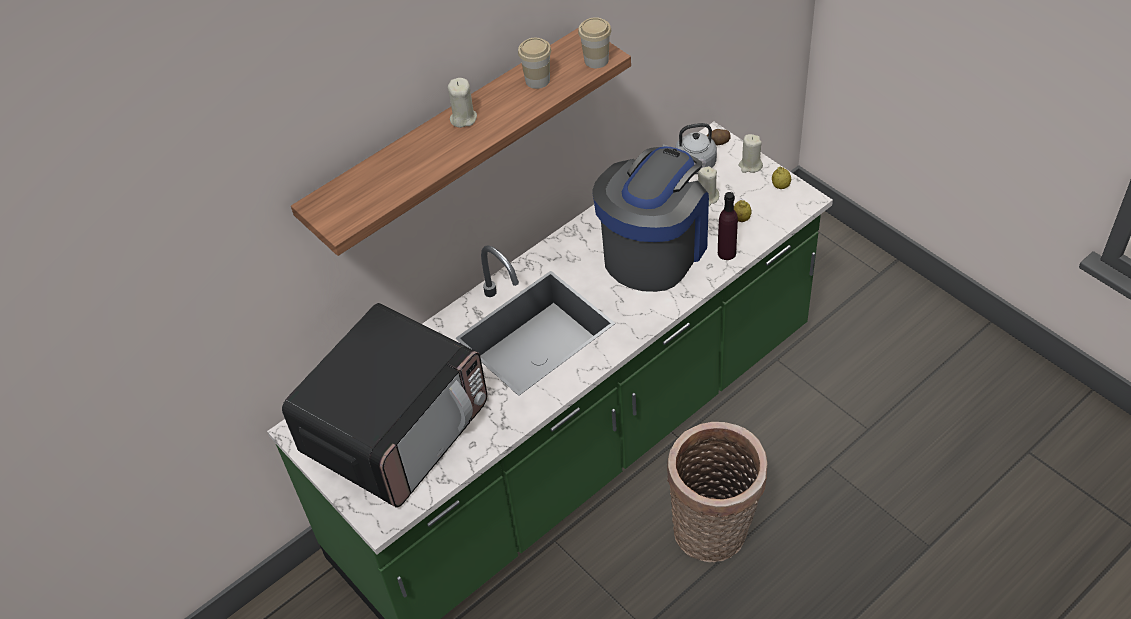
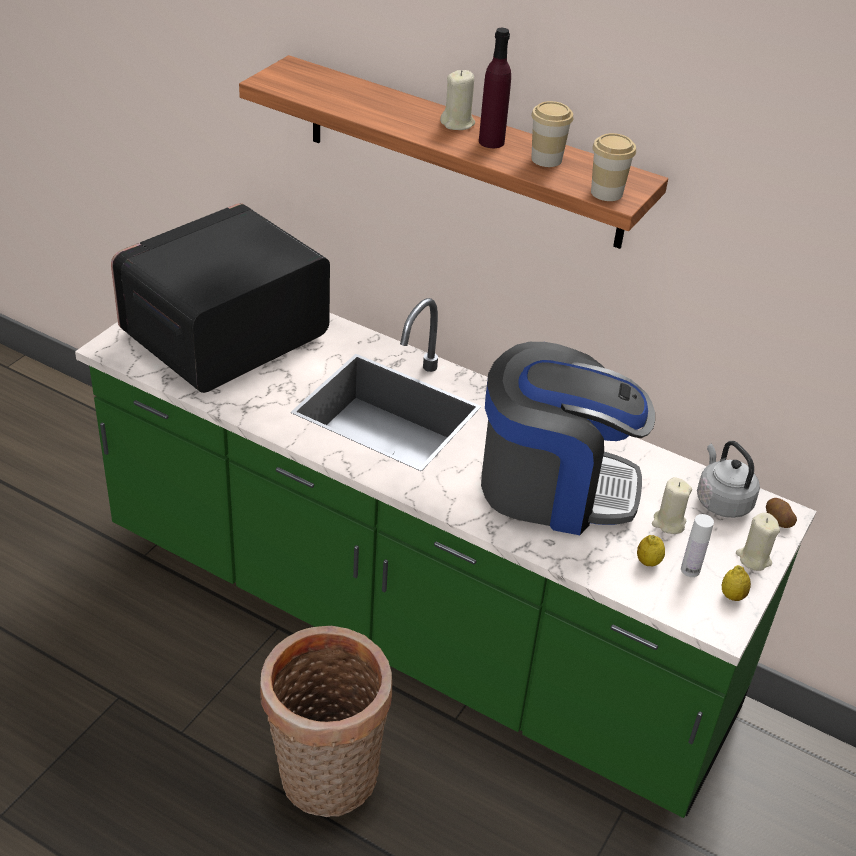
camera: 65 degrees right, 10 degrees down
(397, 429) = (224, 337): microwave -> microwave turned 120 degrees clockwise
(726, 253) = (579, 555): purple bottle -> purple bottle (491, 142)
(753, 200) = (690, 570): none -> white bottle

